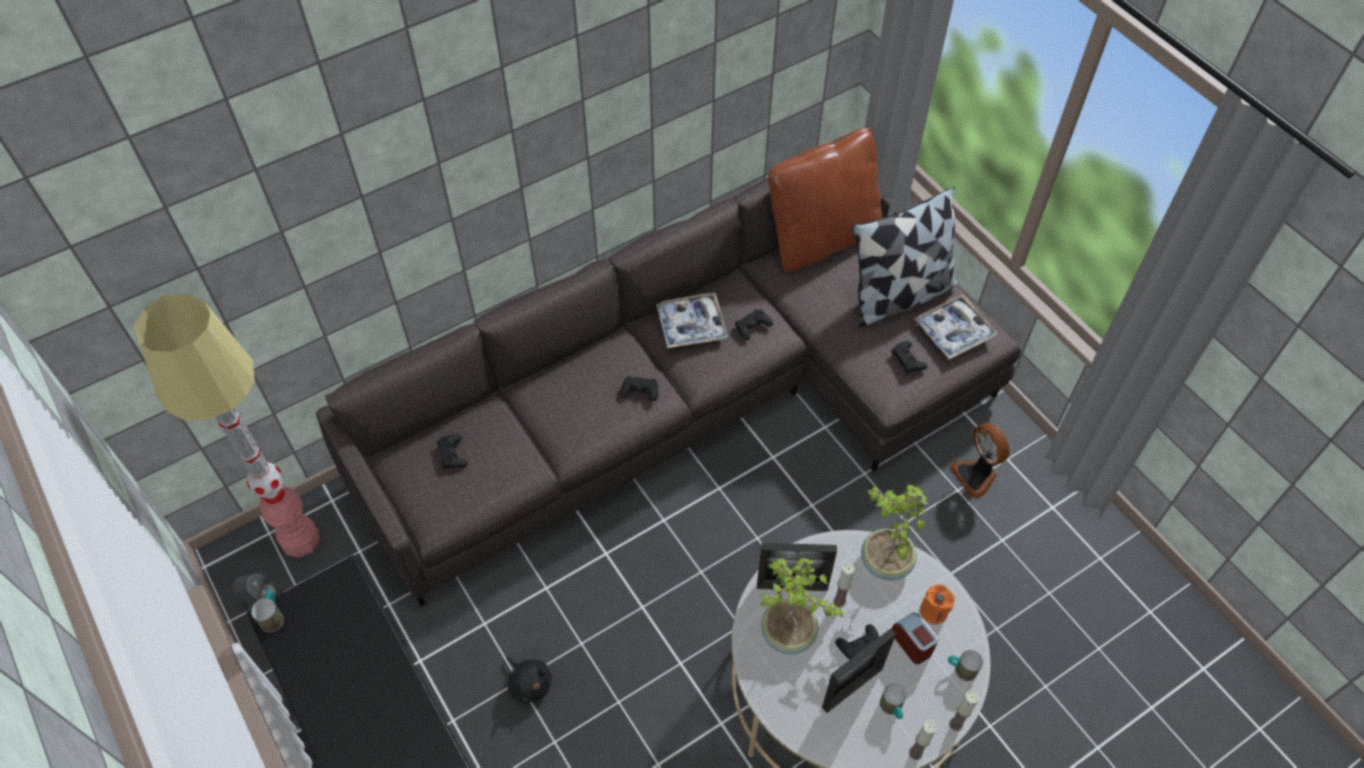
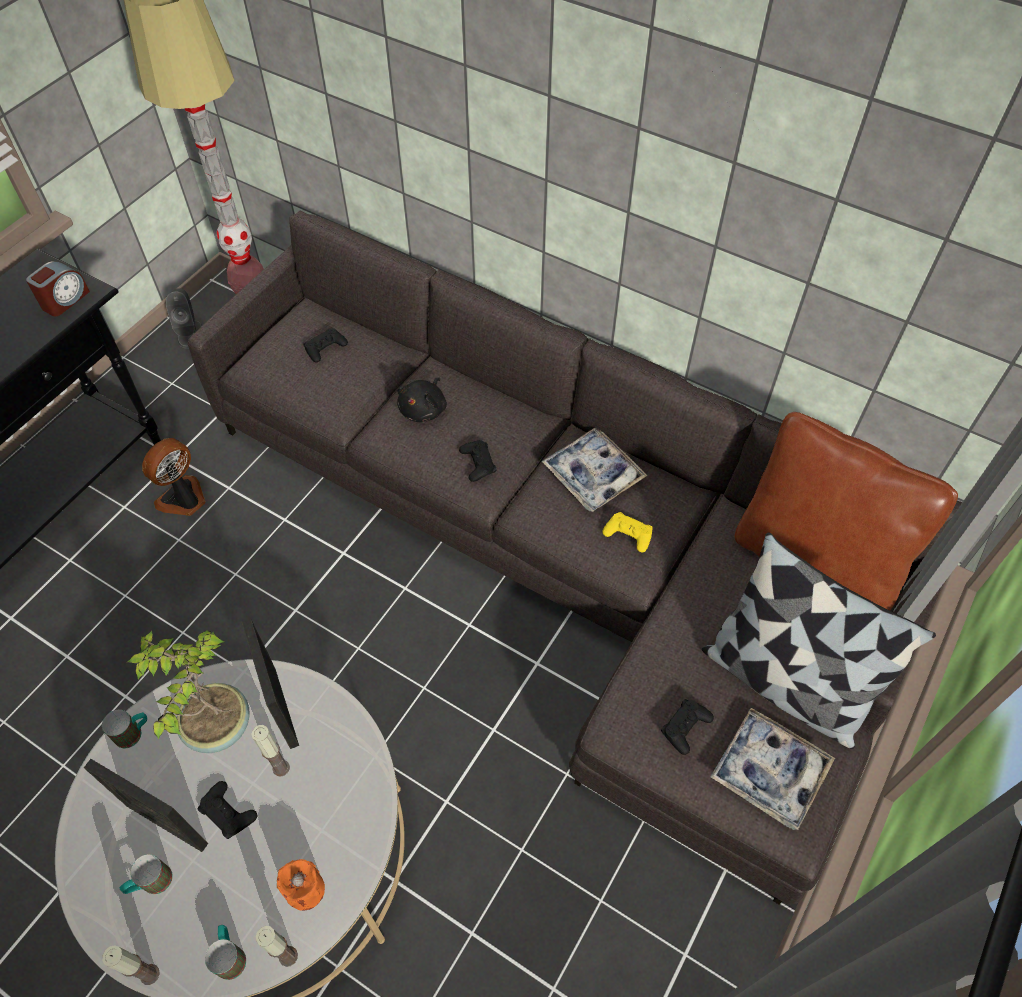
camera: 65 degrees right, 0 degrees up
(273, 616) = (36, 265): mug -> mug (134, 733)
(529, 683) = (179, 549): black plush toy -> black plush toy (424, 409)
(752, 326) = (628, 534): black game controller -> yellow game controller
(884, 562) = (354, 802): potted plant -> none
(912, 643) = (250, 877): alarm clock -> alarm clock (65, 300)
(916, 753) = (98, 934): candle -> candle (288, 956)
(976, 475) = (636, 918): fan -> fan (184, 499)

